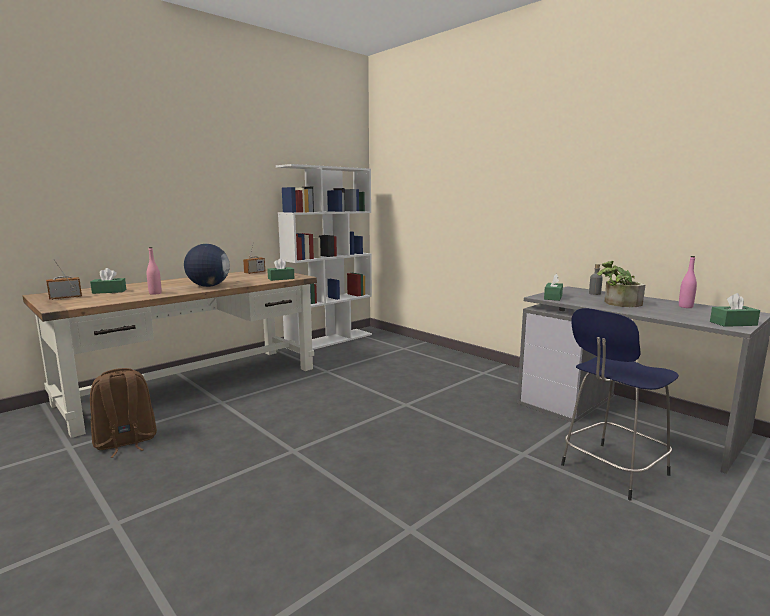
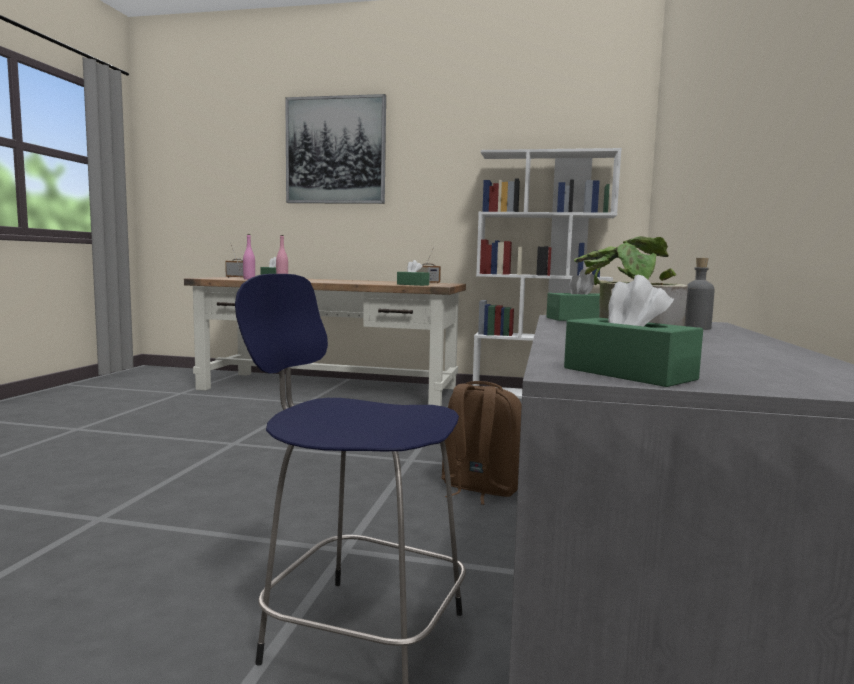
camera: 55 degrees right, 5 degrees down
(125, 442) = (200, 401): brown backpack -> brown backpack (479, 489)
(136, 149) = (335, 150): none -> picture
(208, 286) = (334, 282): globe -> none
(685, 307) = (751, 356): pink bottle -> pink bottle (249, 279)

